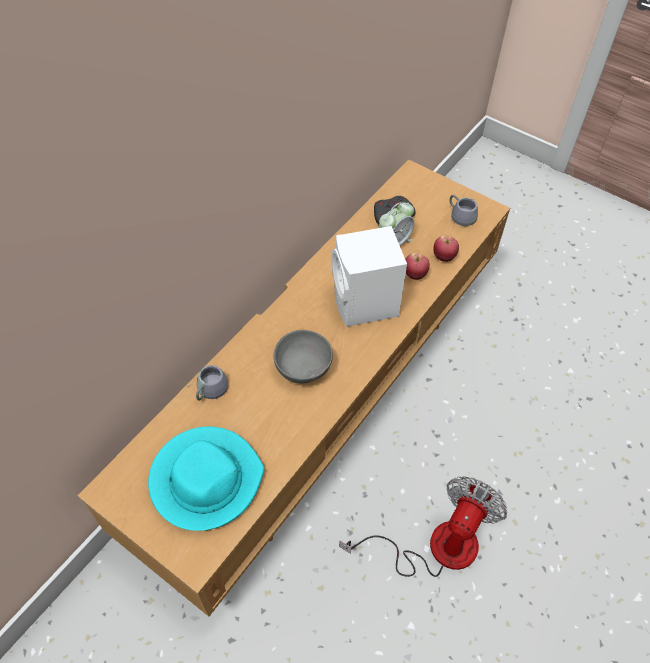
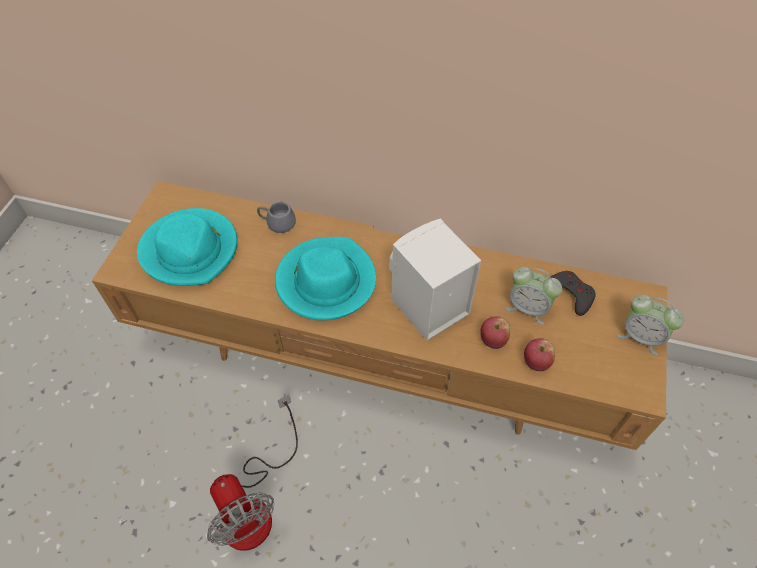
camera: 70 degrees right, 0 degrees up
(304, 369) = (326, 281): grey bowl -> turquoise hat
(435, 547) = (255, 504): fan -> fan turned 45 degrees clockwise
(444, 191) = (640, 337): none -> alarm clock
(462, 214) = (617, 365): grey mug -> none

